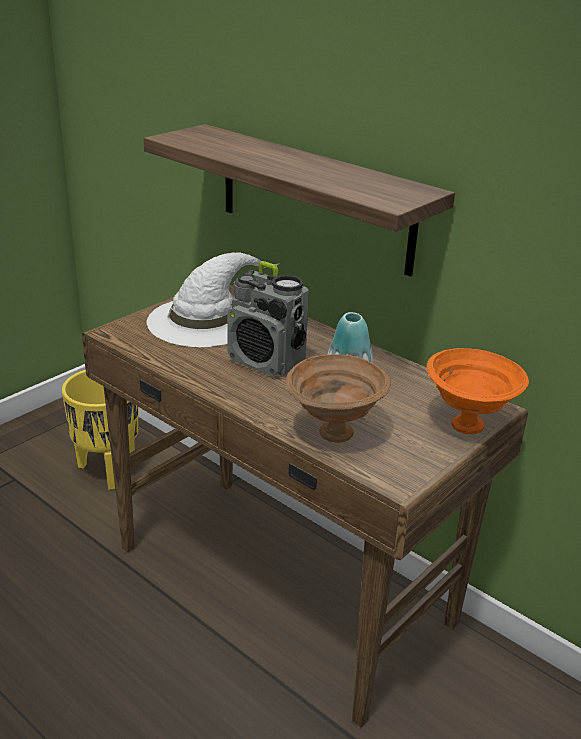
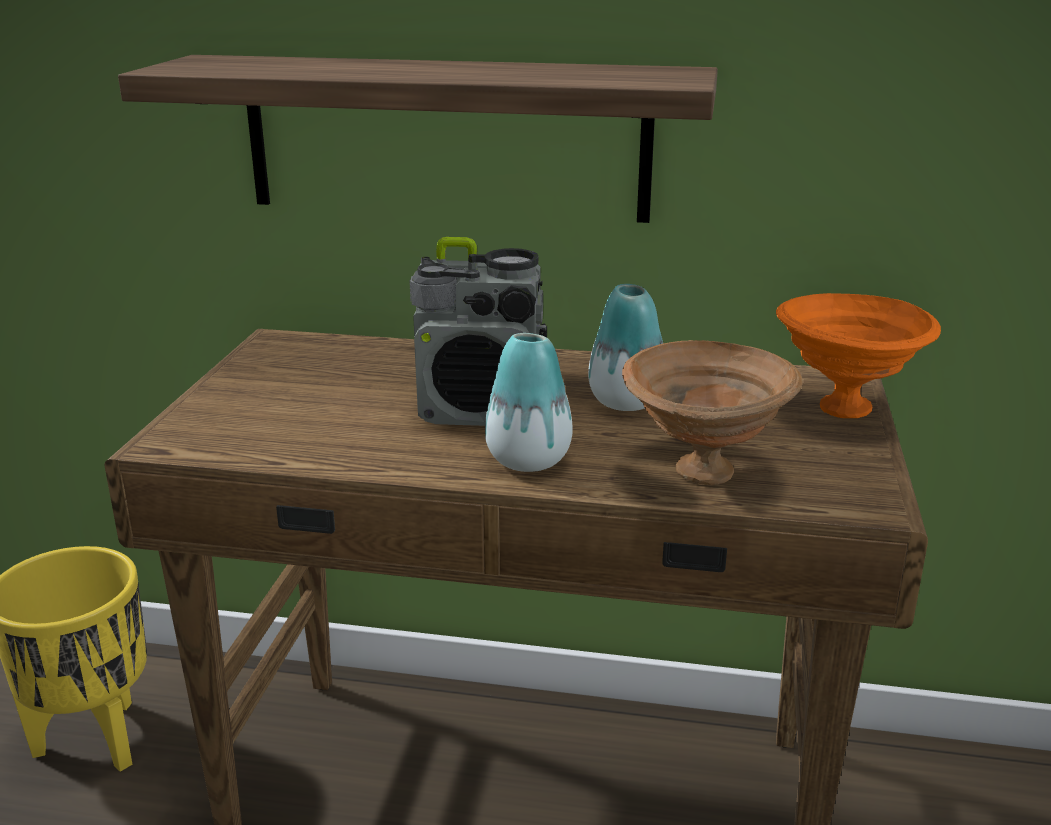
camera: 30 degrees left, 5 degrees down
(204, 320) = (309, 385): white hat -> none
(257, 396) = (528, 460): none -> vase

